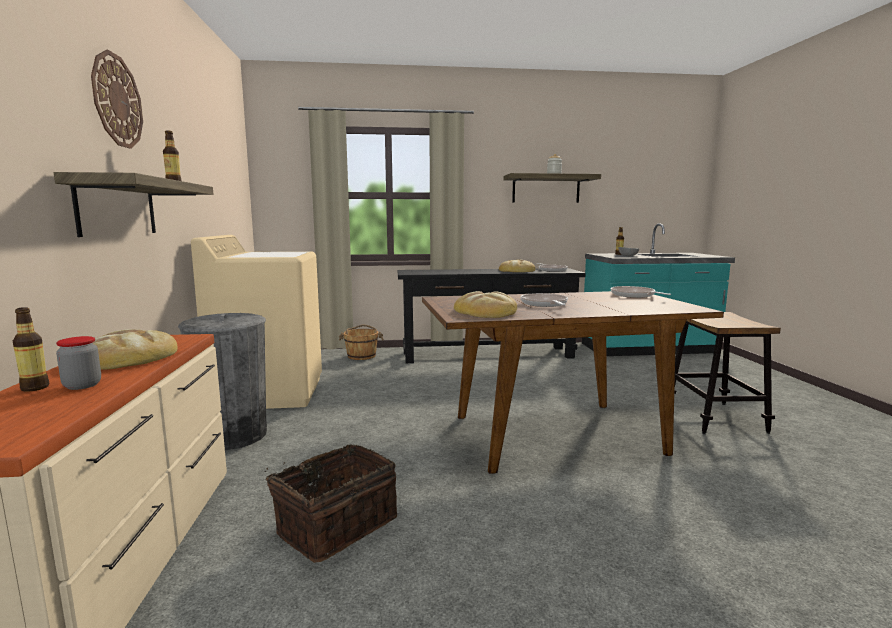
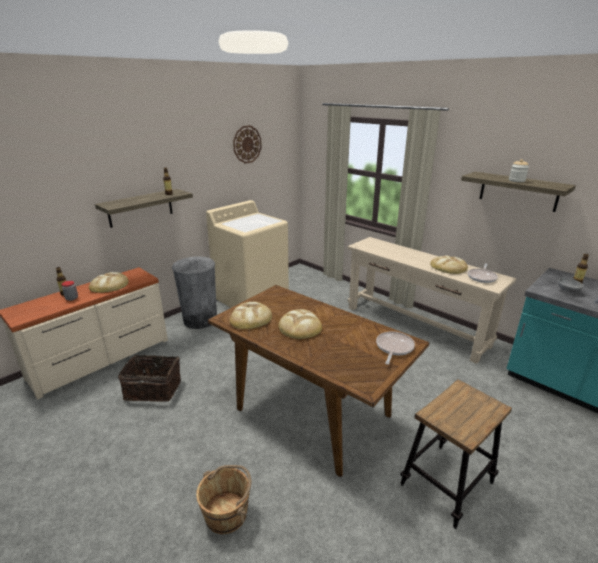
camera: 50 degrees right, 15 degrees up
(117, 101) = (142, 155): wall clock -> wall clock (247, 144)
(361, 356) = (337, 290): brown bucket -> brown bucket (227, 513)
(487, 355) = (415, 326): black console table -> beige console table
(544, 304) = (300, 327): frying pan -> bread

